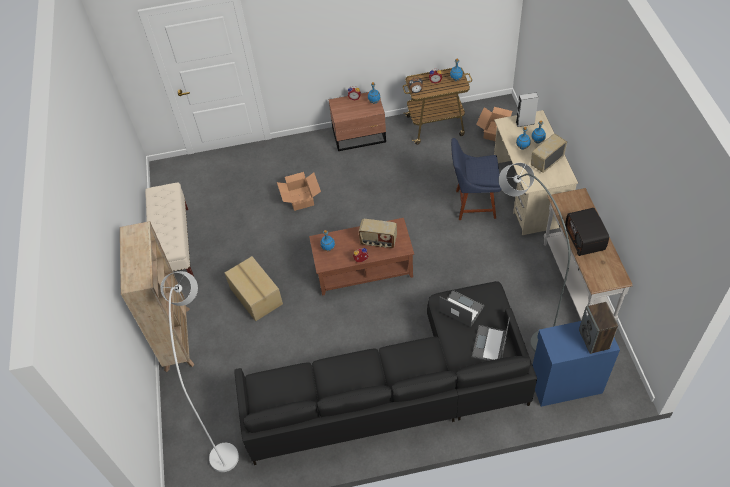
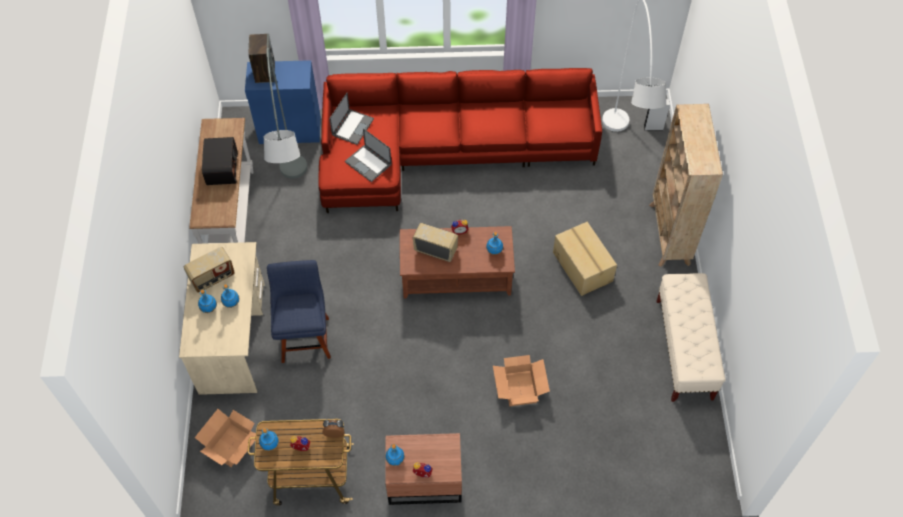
camera: 175 degrees left, 5 degrees up
(398, 389) = (445, 150): black sofa -> red sofa
(473, 204) = (305, 336): blue chair -> blue chair turned 105 degrees counterclockwise
(525, 123) = (211, 340): grey speaker -> grey speaker (653, 127)

